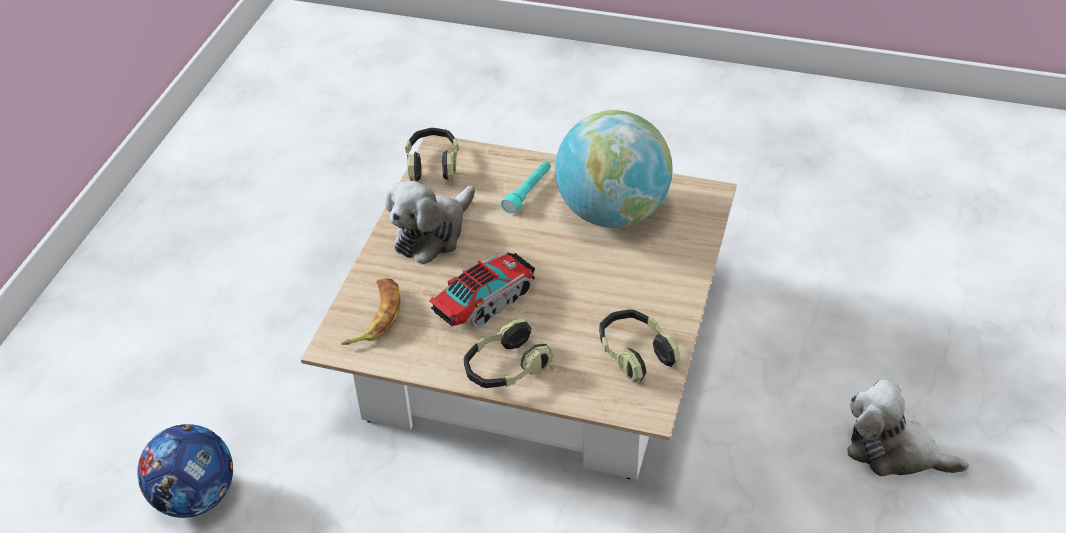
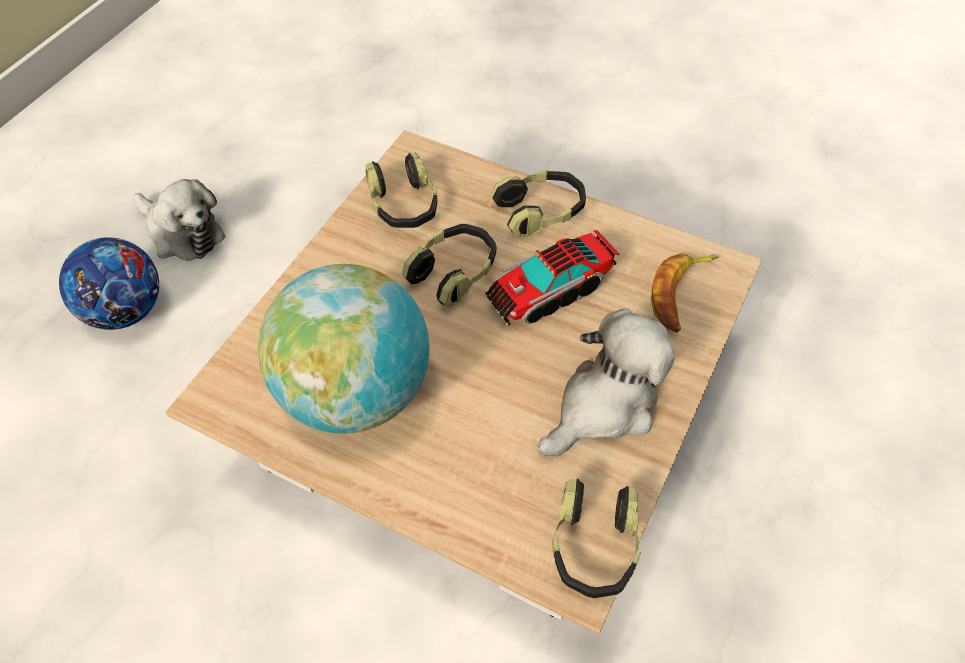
camera: 170 degrees left, 10 degrees up
(195, 497) = (845, 303): football -> football (125, 311)
(528, 192) = (458, 453): turquoise flashlight -> none
(568, 303) = (454, 272): none -> headphones

